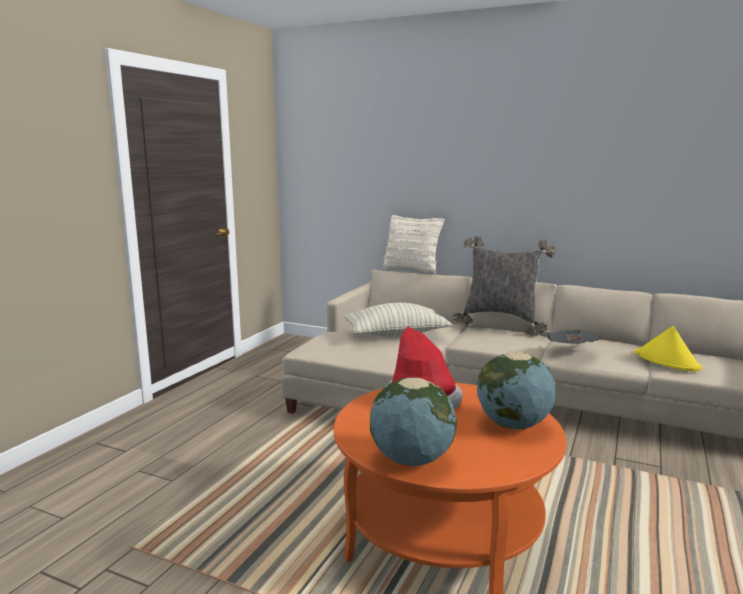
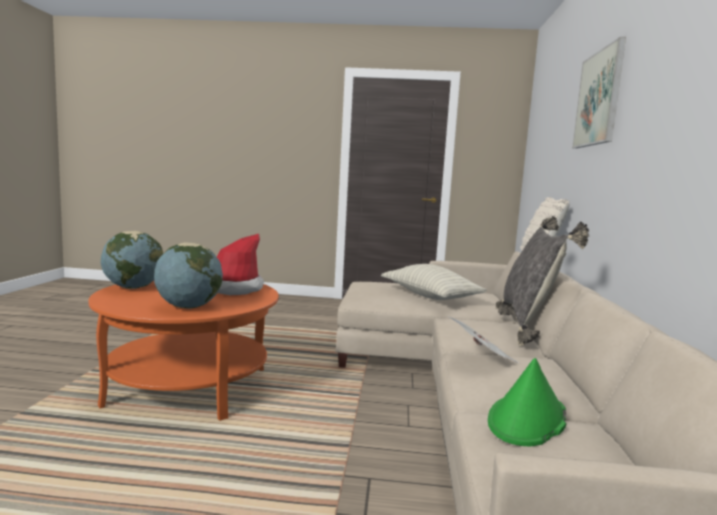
camera: 70 degrees right, 5 degrees down
(468, 138) = (598, 98): none -> picture
(667, 361) = (527, 420): yellow hat -> green hat

